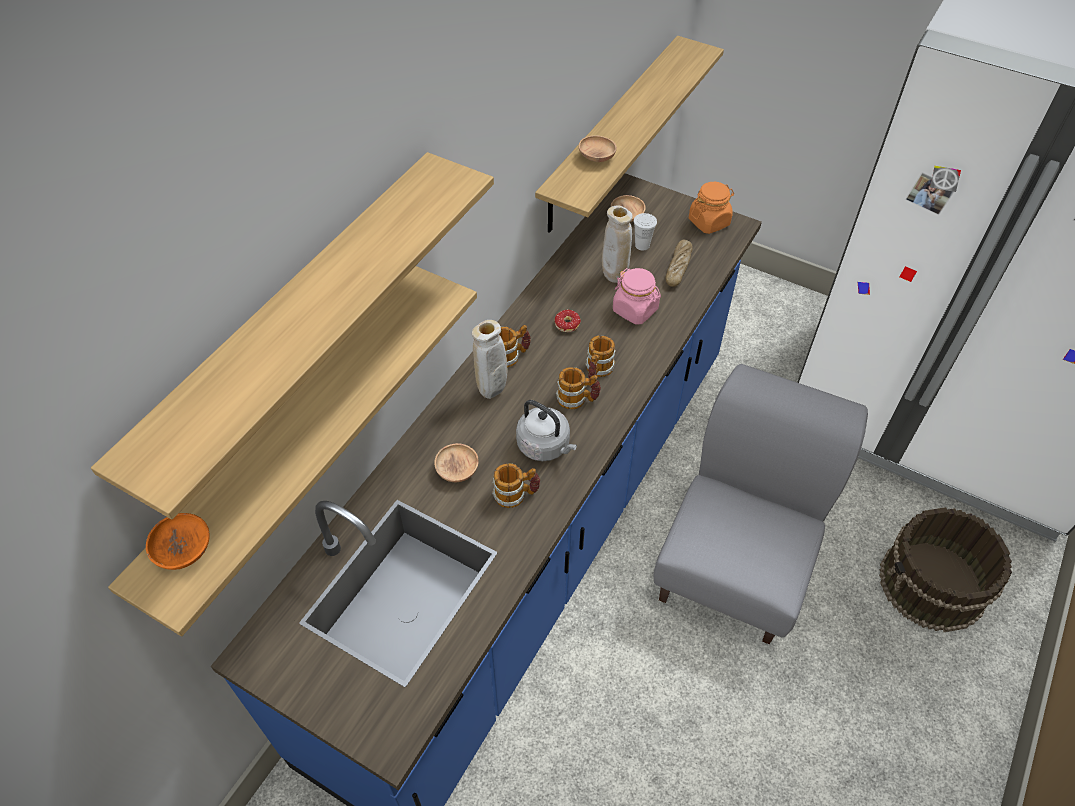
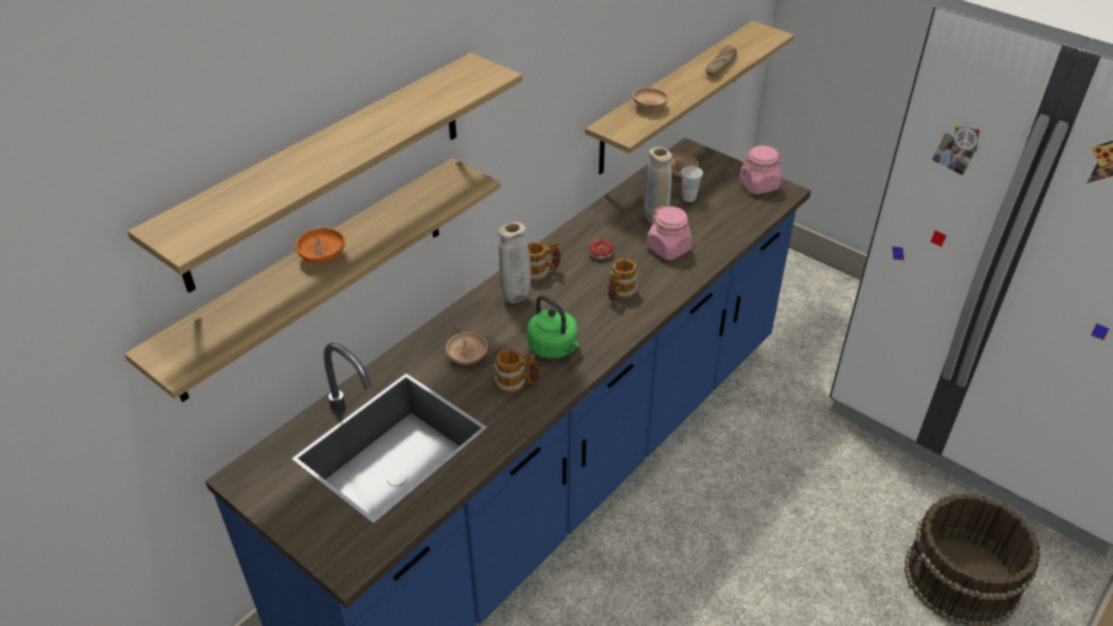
camera: 10 degrees right, 10 degrees down
(184, 550) = (193, 336): orange bowl -> orange bowl (323, 256)
(545, 446) = (554, 348): grey kettle -> green kettle
(577, 399) = (594, 314): mug -> none
(678, 267) = (719, 218): bread -> bread (720, 66)
(709, 222) = (759, 185): orange jar -> pink jar
(734, 568) = (751, 533): grey chair -> none

